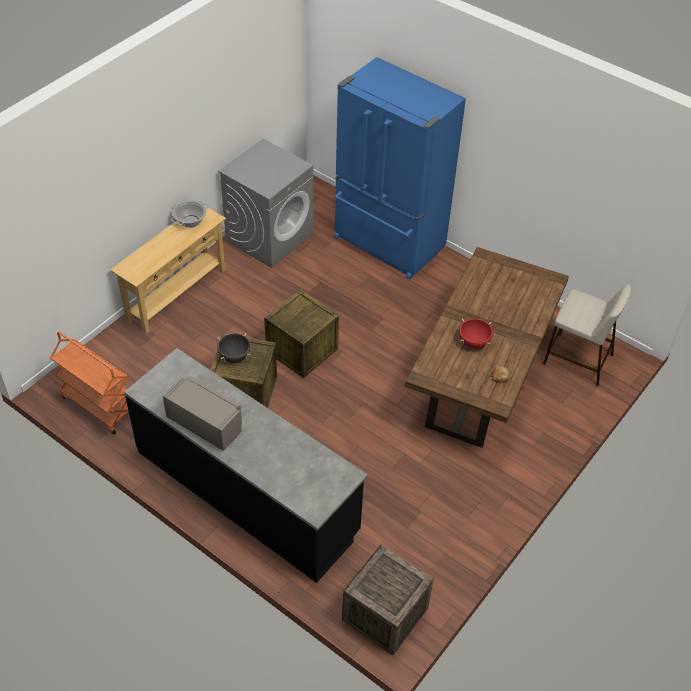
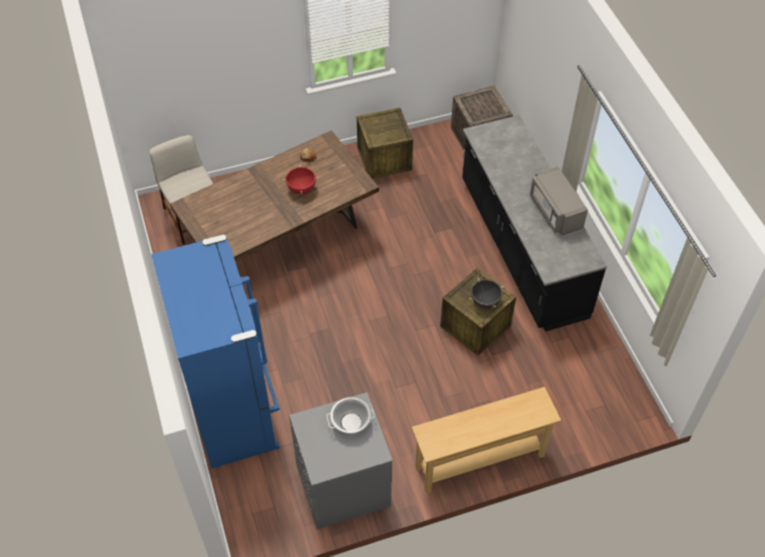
camera: 145 degrees left, 5 degrees up
(97, 405) = (607, 377): orange cart -> none
(190, 221) = (450, 440): cooking pot -> cooking pot (350, 422)
(302, 350) = (402, 339): crate -> crate (384, 158)

